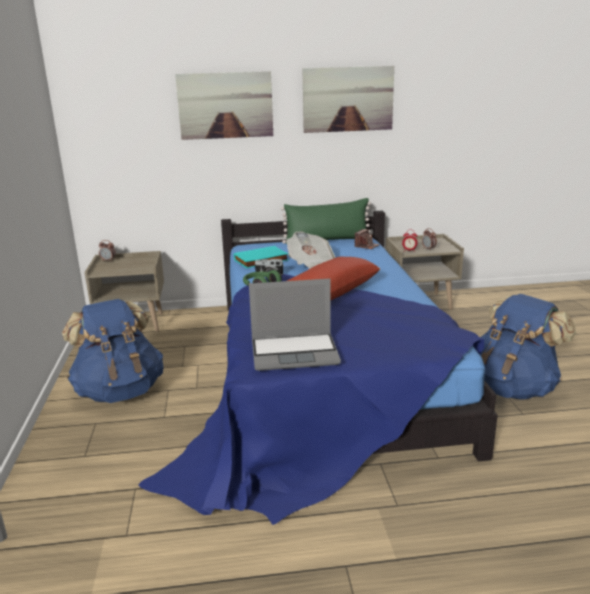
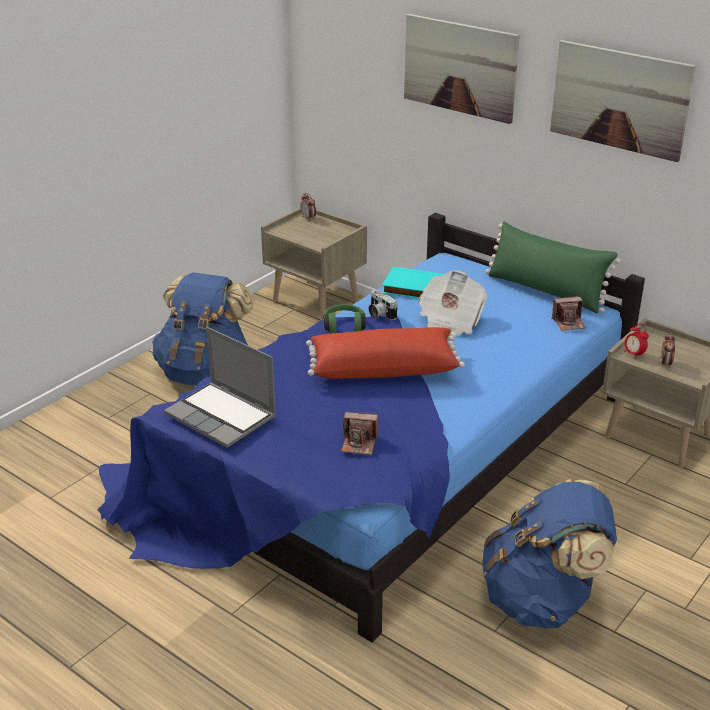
camera: 45 degrees right, 10 degrees up
(400, 326) = (359, 443): none -> camera

